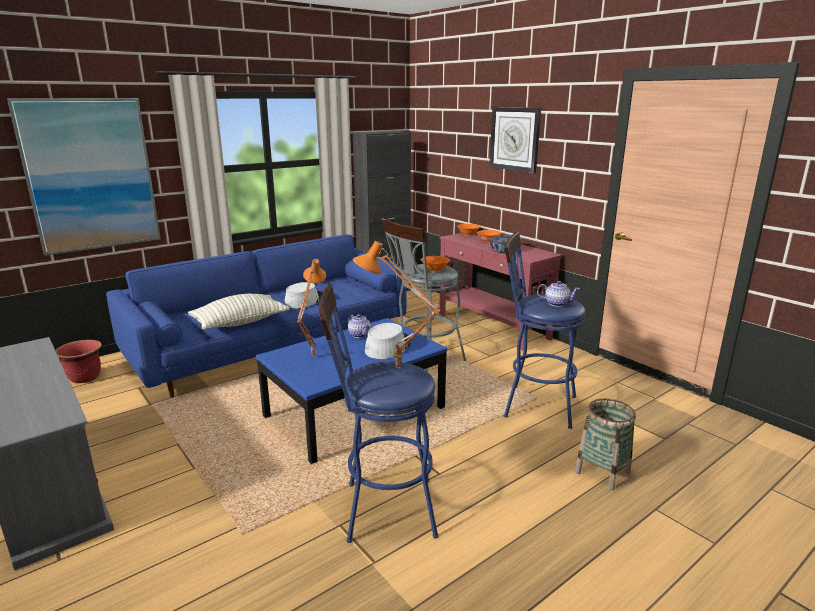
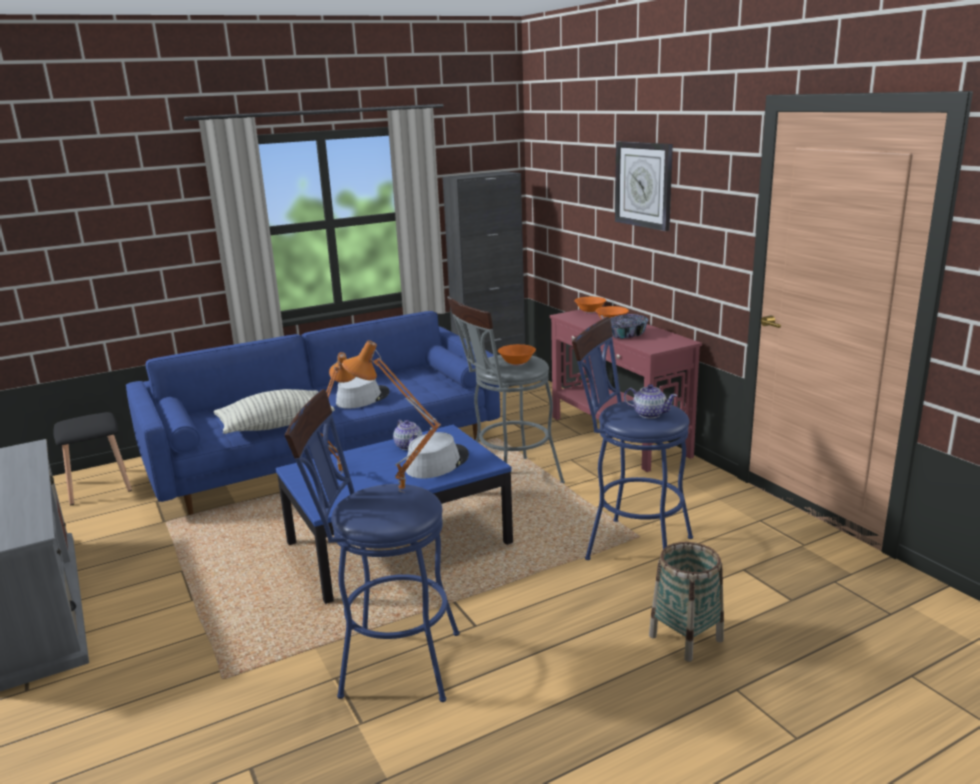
camera: 10 degrees right, 0 degrees up
(85, 378) = (100, 486): red planter -> black stool
(90, 175) = (109, 244): picture -> none

